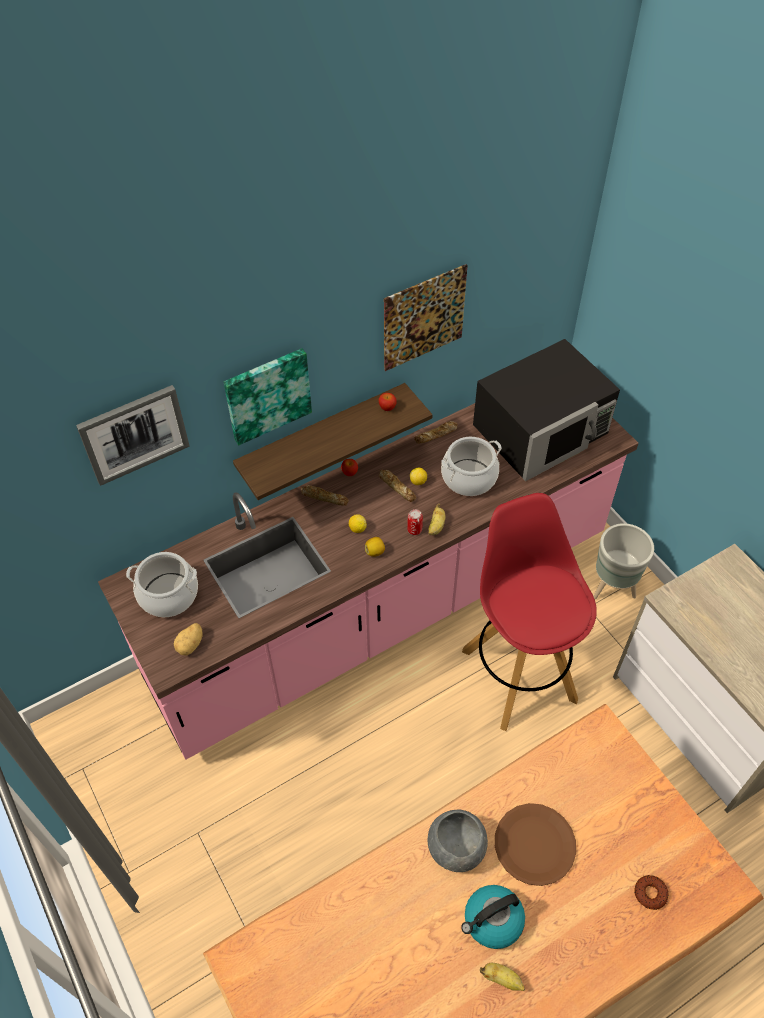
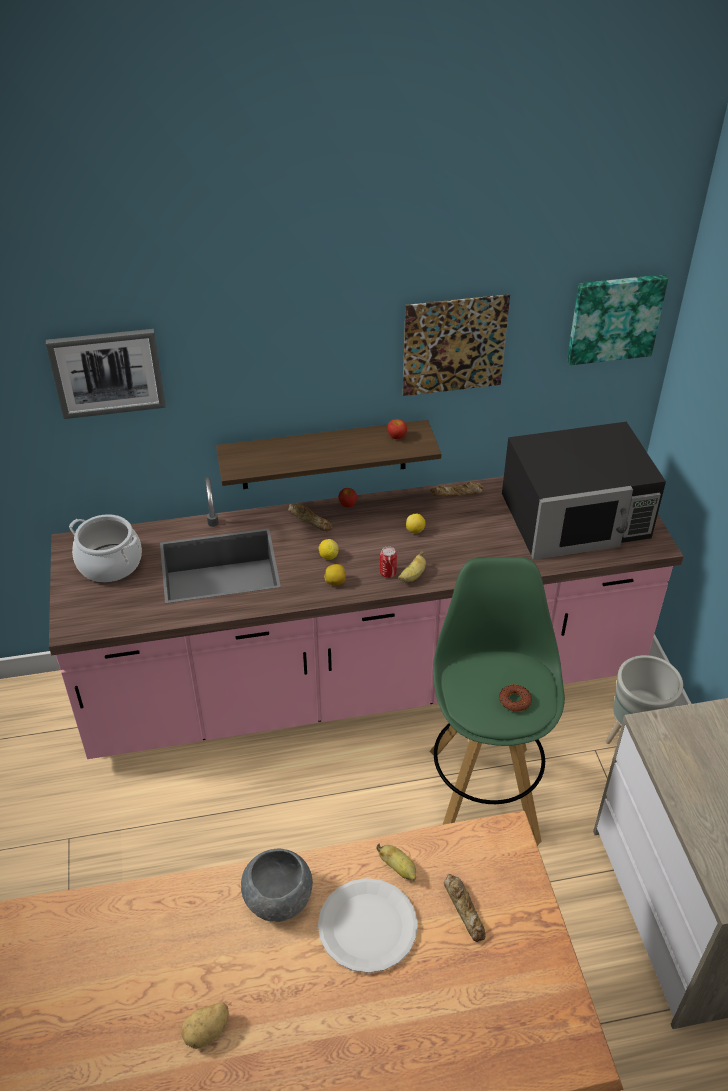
camera: 20 degrees right, 10 degrees down
(191, 645) = (106, 613): potato -> potato (207, 1032)
(267, 394) = (261, 377): picture -> picture (614, 318)
(397, 487) = (390, 530): bread -> bread (464, 909)
(469, 478) = (472, 541): cooking pot -> none
(492, 921) = (279, 988): kettle -> none
(502, 979) = (259, 1053): banana -> banana (398, 868)
(518, 673) = (483, 792): red stool -> green stool
(534, 844) = (367, 926): brown plate -> white plate
(650, 893) = (478, 1027): donut -> donut (514, 700)

